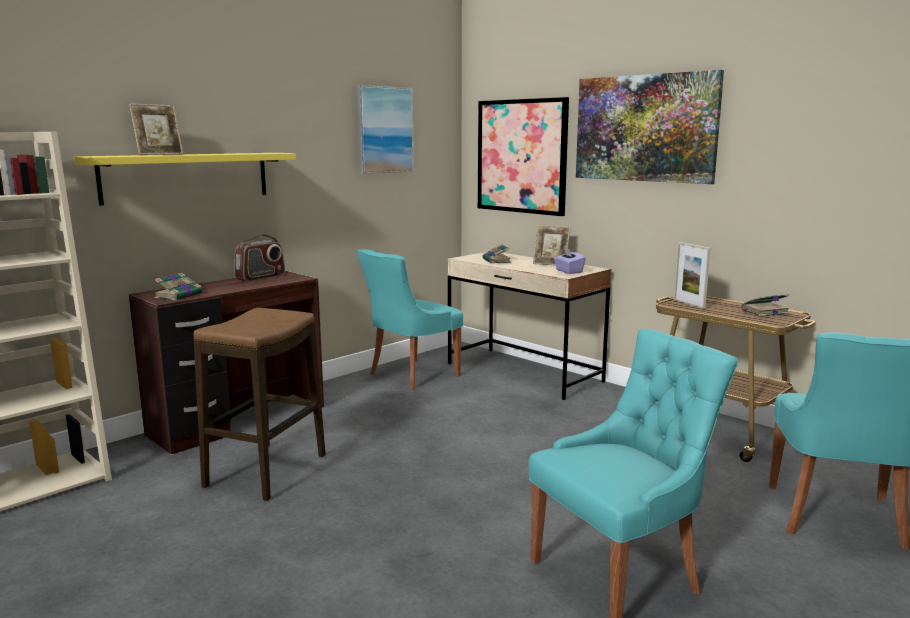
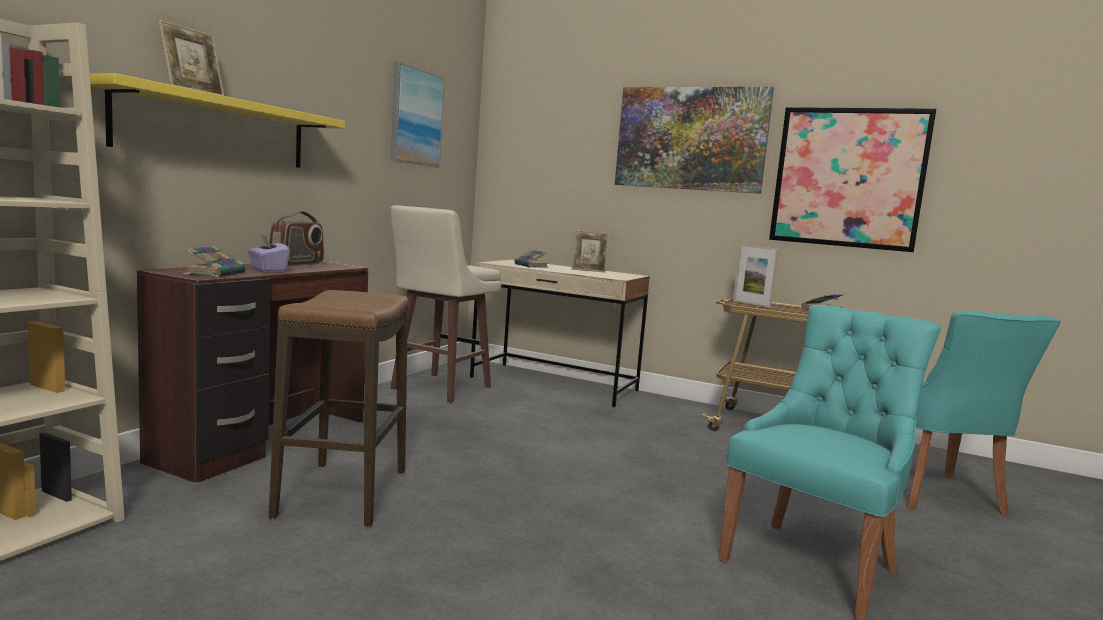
camera: 20 degrees left, 5 degrees down
(411, 375) = (439, 388): turquoise chair -> beige stool
(521, 156) = (551, 162): picture -> picture (848, 178)
(568, 271) = (616, 276): purple tissue box -> purple tissue box (268, 270)

